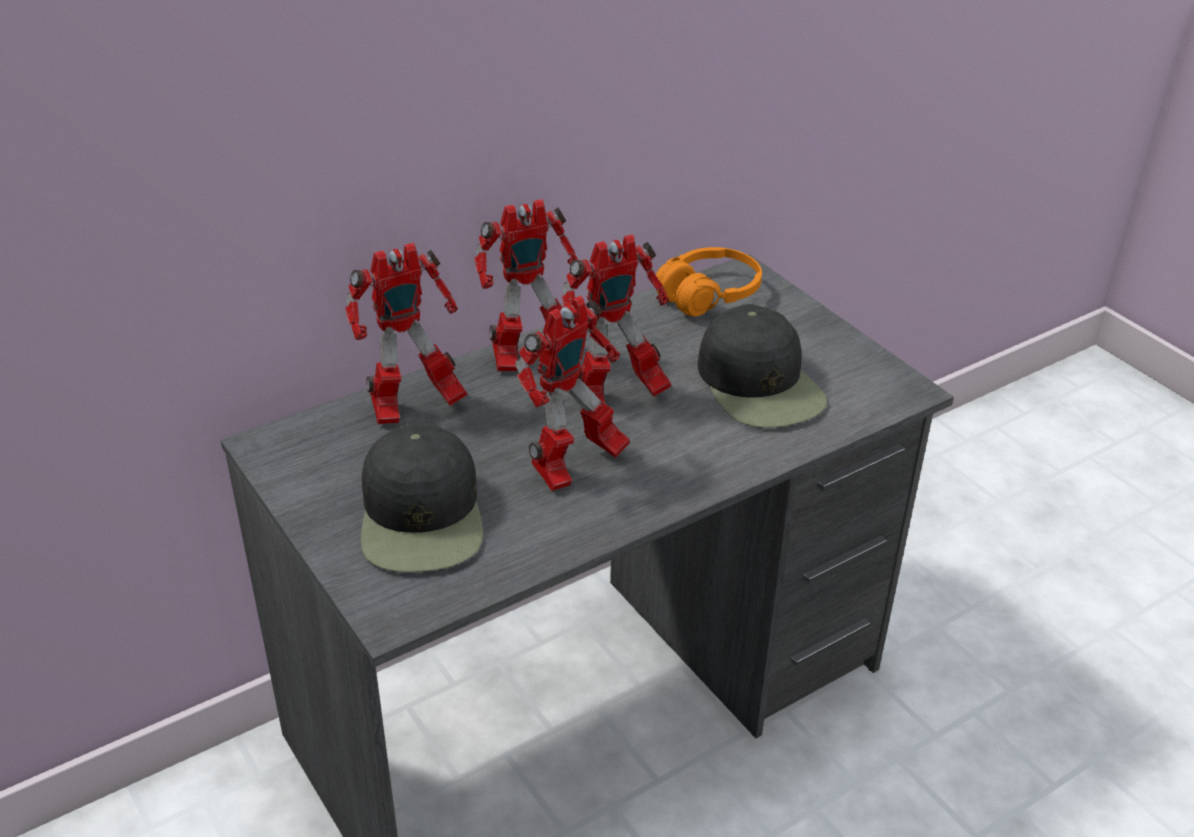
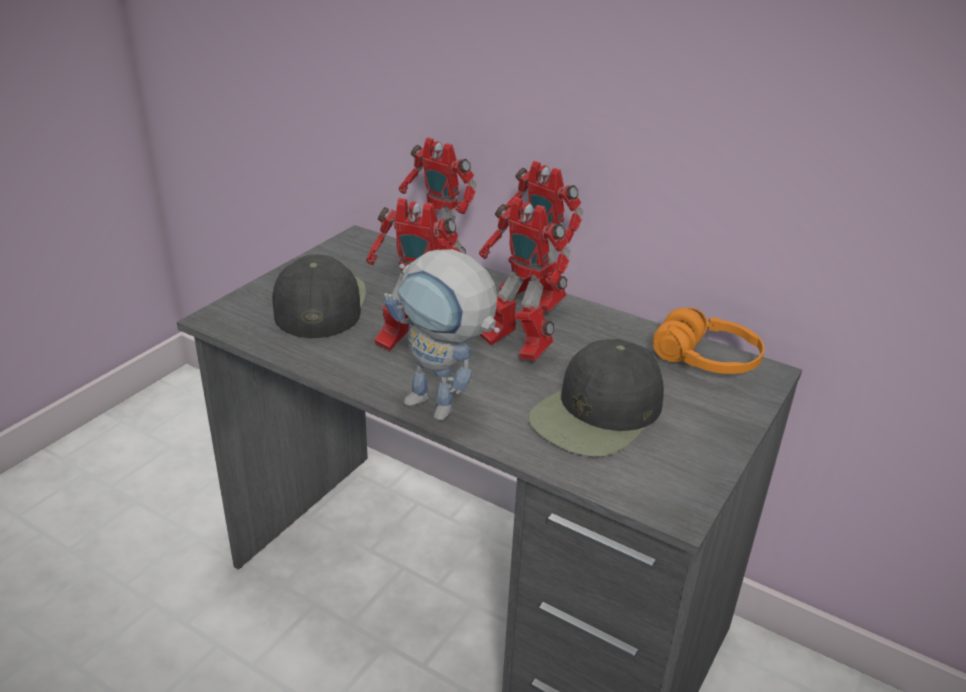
camera: 65 degrees right, 5 degrees down
(422, 517) = (319, 304): black cap -> black cap turned 120 degrees clockwise
(704, 476) = (444, 410): none -> toy robot

